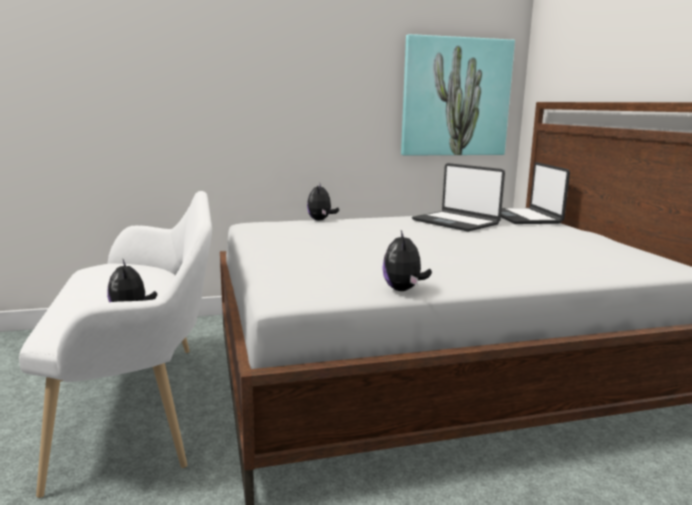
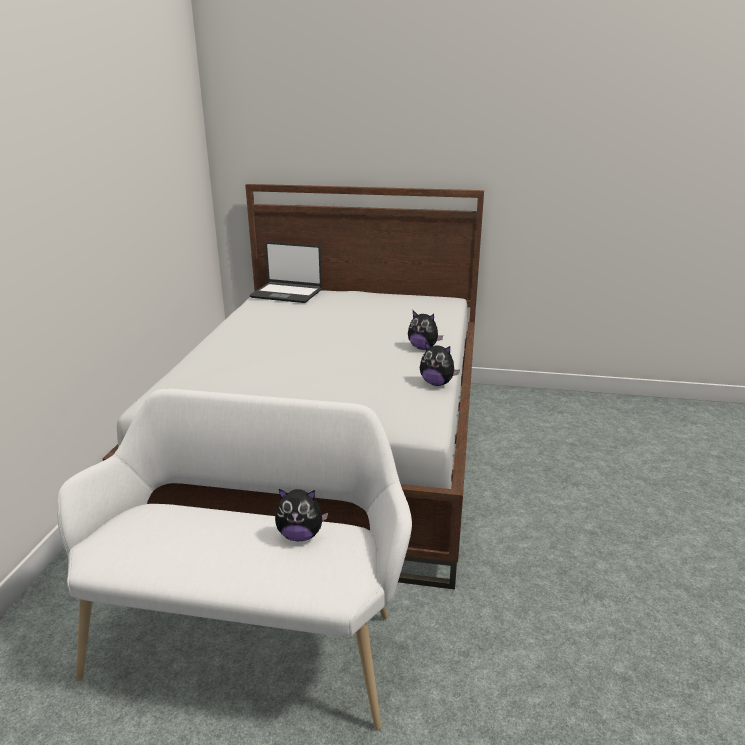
camera: 65 degrees left, 10 degrees up
(321, 220) = (185, 367): plush toy -> plush toy (423, 348)
(455, 97) = (178, 190): picture -> none
(456, 222) = (273, 318): laptop -> none

